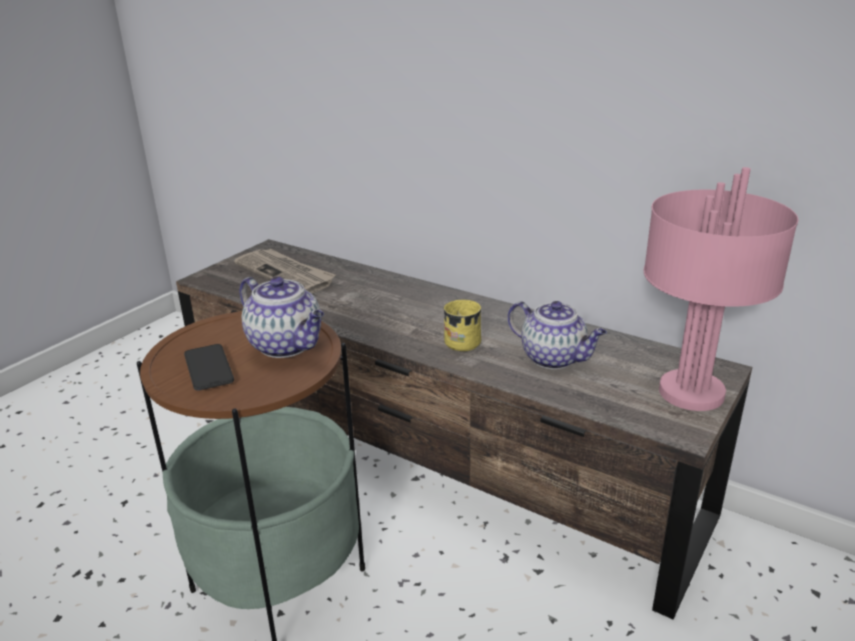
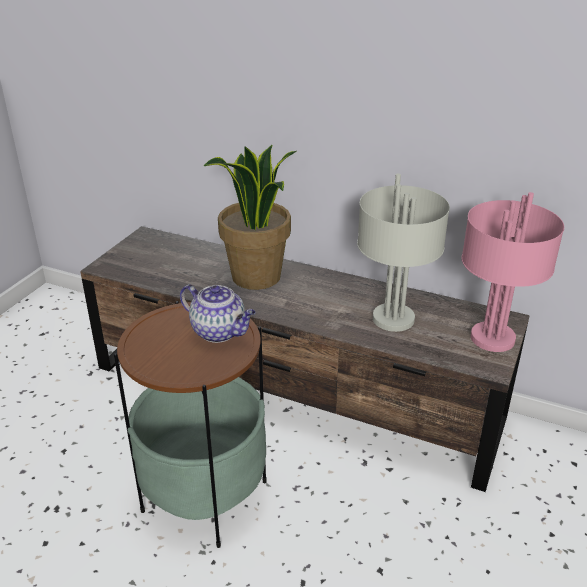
camera: 10 degrees left, 5 degrees up
(208, 367) = (169, 354): phone -> none
(286, 274) = (169, 259): newspaper -> none
(386, 299) = (256, 277): none -> potted plant
(460, 340) = (323, 309): yellow mug -> none
(554, 358) = (394, 319): teapot -> grey table lamp

